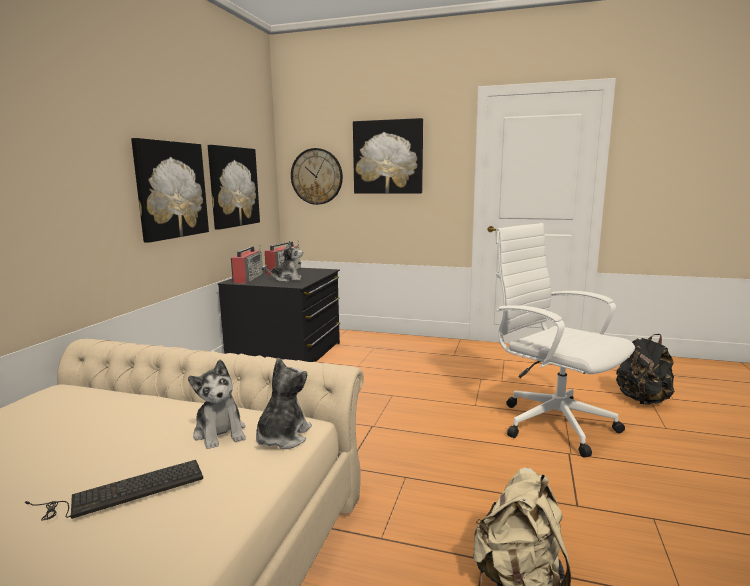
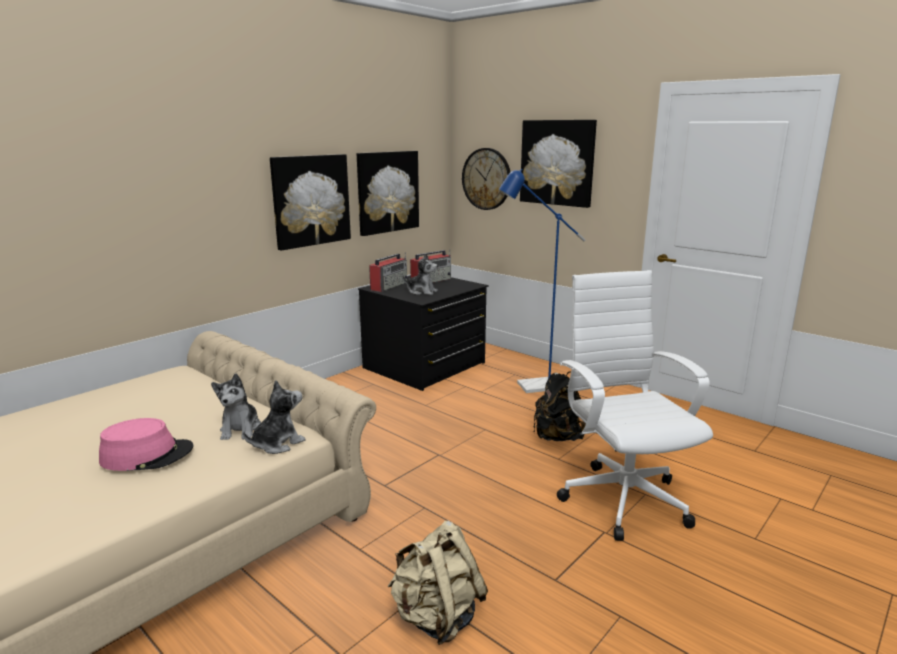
camera: 25 degrees right, 5 degrees up
(122, 491) = (147, 455): keyboard -> pink hat
(397, 354) = (532, 387): none -> blue floor lamp
(643, 400) = (767, 501): black backpack -> black backpack (557, 437)

